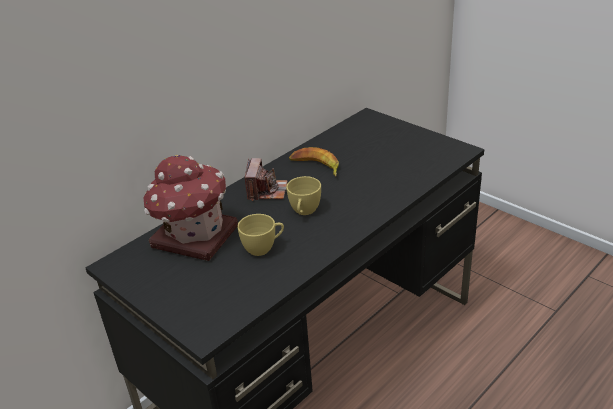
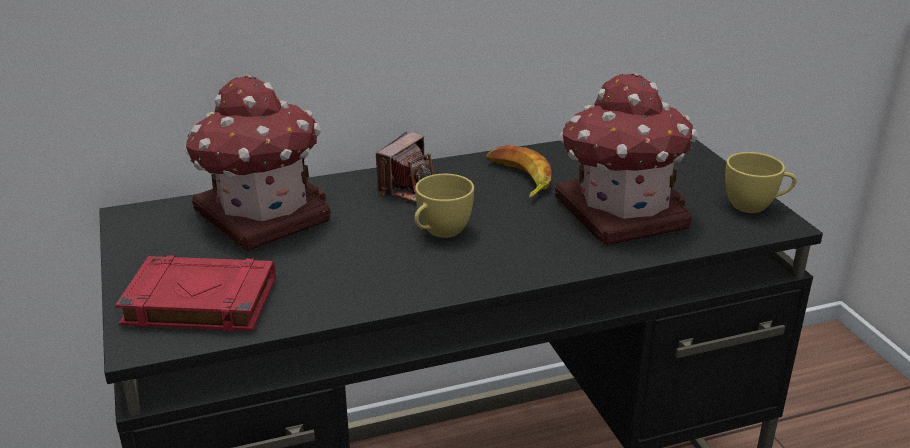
camera: 25 degrees right, 5 degrees down
(212, 300) = (198, 302): none -> red book
(263, 248) = (334, 260): yellow cup -> yellow cup (755, 206)
(384, 169) = (619, 212): none -> toy house

